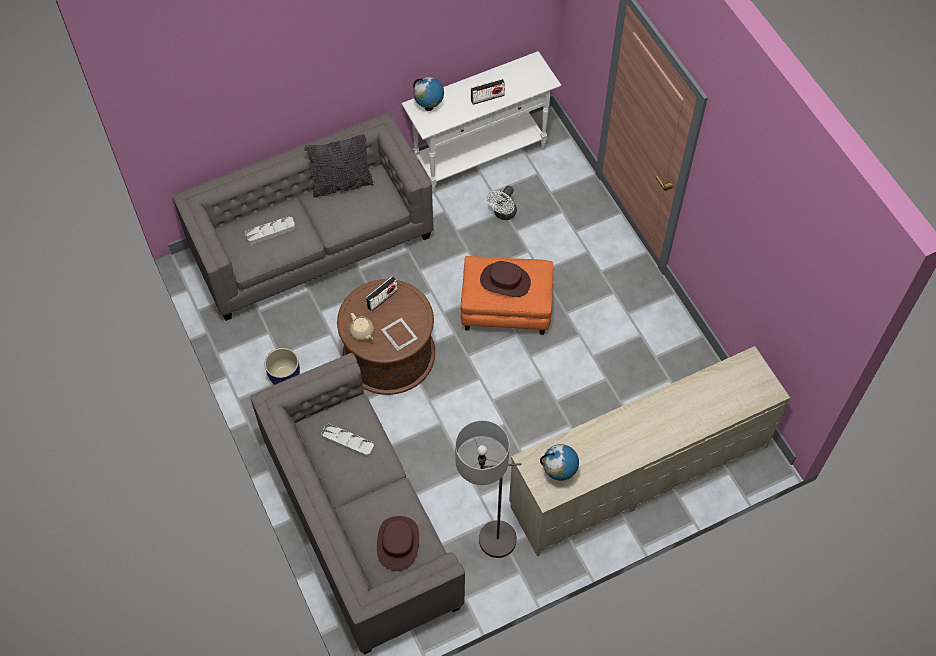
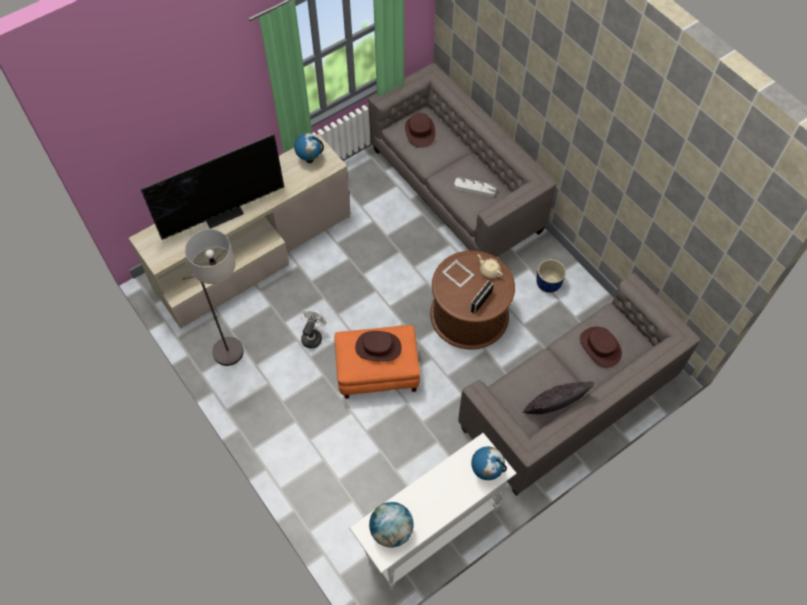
camera: 170 degrees right, 0 degrees up
(270, 232) = (600, 347): grey tray -> brown hat
(486, 540) = (363, 193): grey floor lamp -> grey floor lamp (237, 350)
(487, 98) = (426, 494): radio -> none
(503, 214) = (396, 467): white fan -> white fan (313, 336)
(524, 76) = (391, 530): none -> globe
(673, 412) = (223, 213): none -> television

